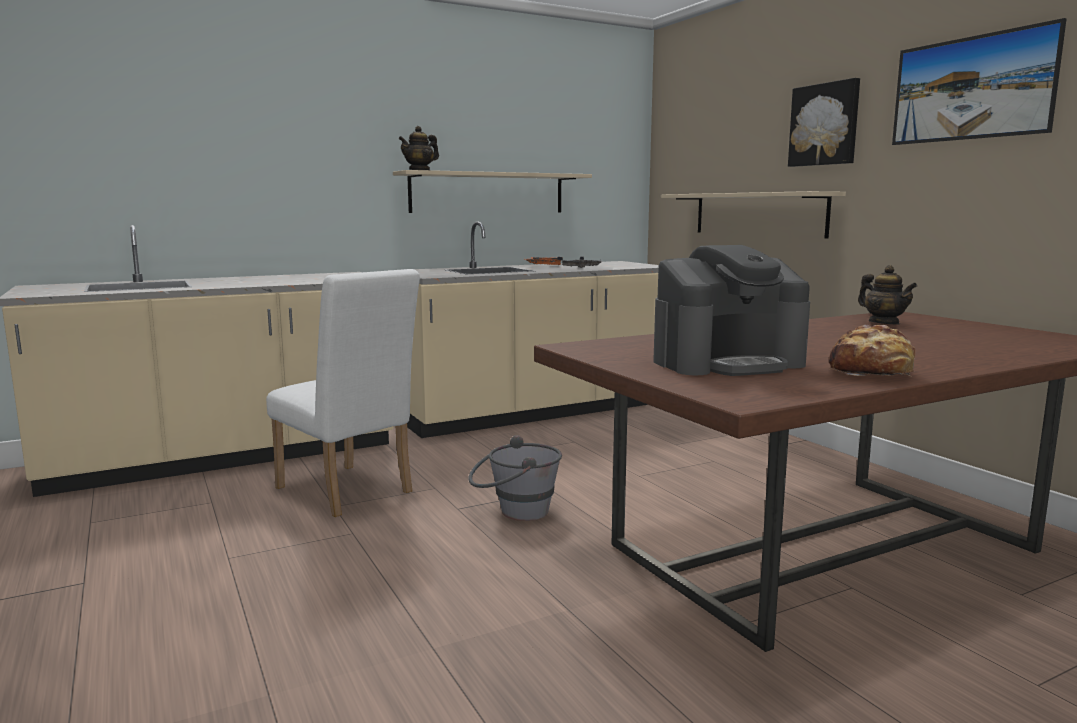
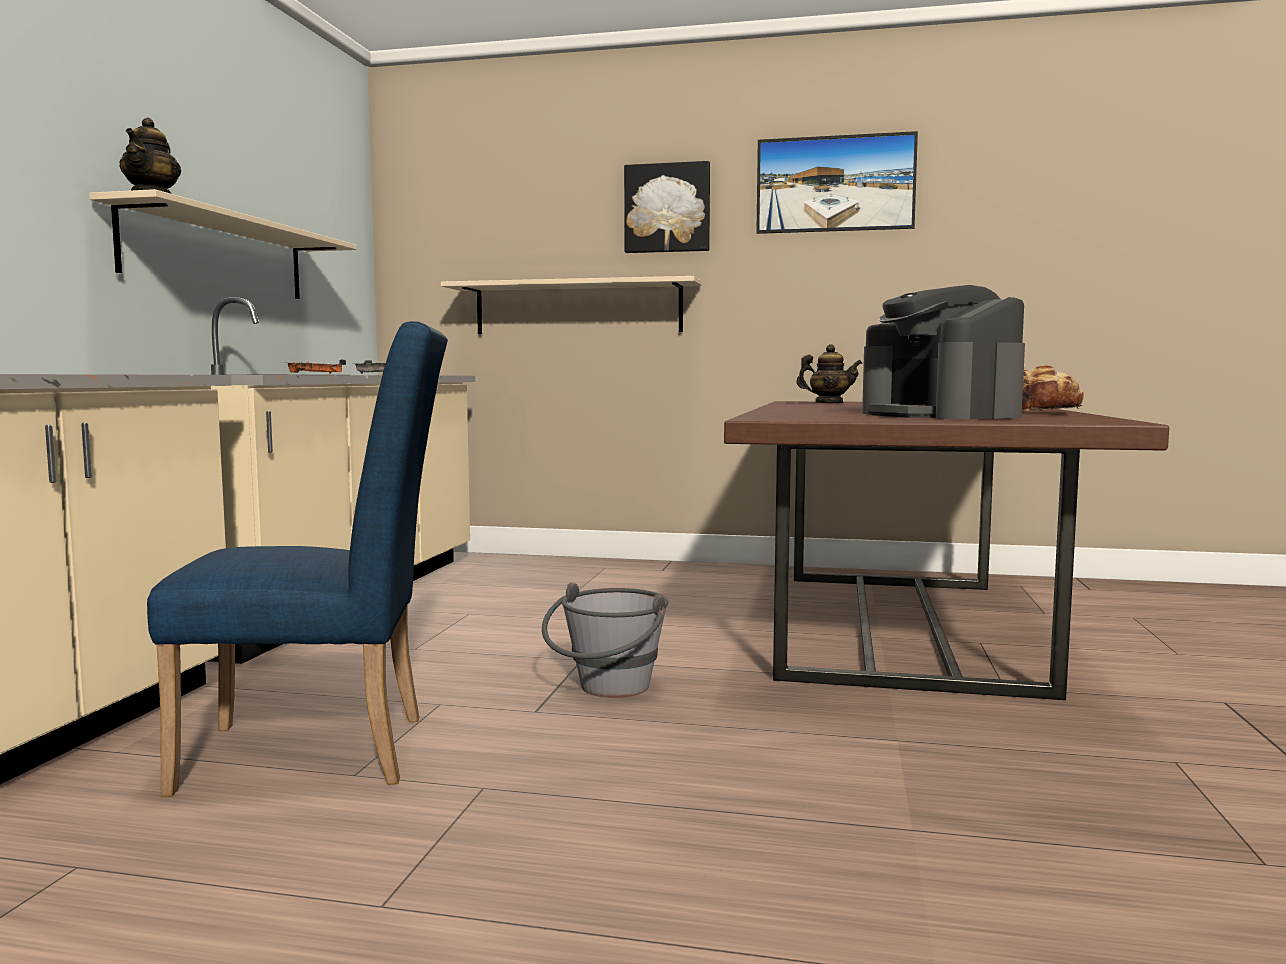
camera: 50 degrees left, 5 degrees down
(348, 492) = (325, 753): white chair -> blue chair
(727, 362) = (939, 415): coffee machine -> coffee machine turned 135 degrees clockwise

